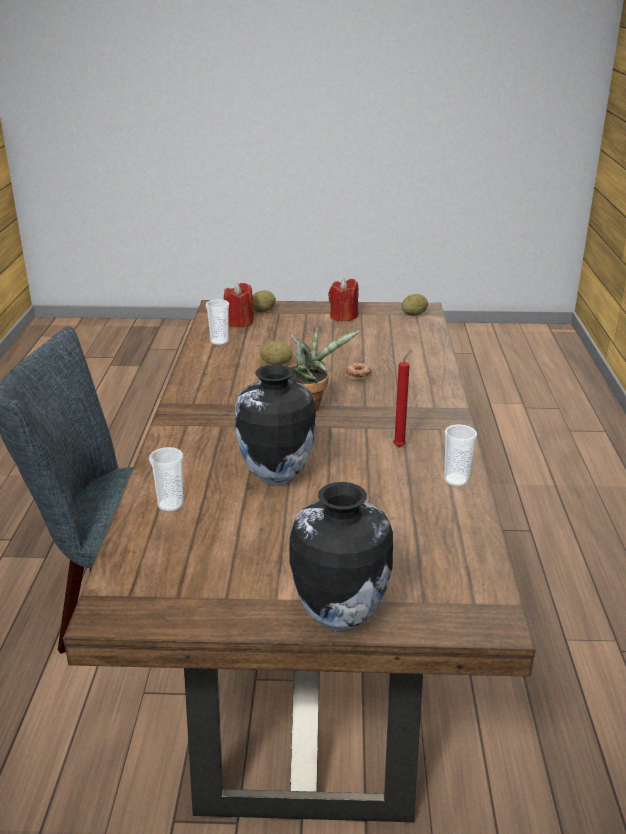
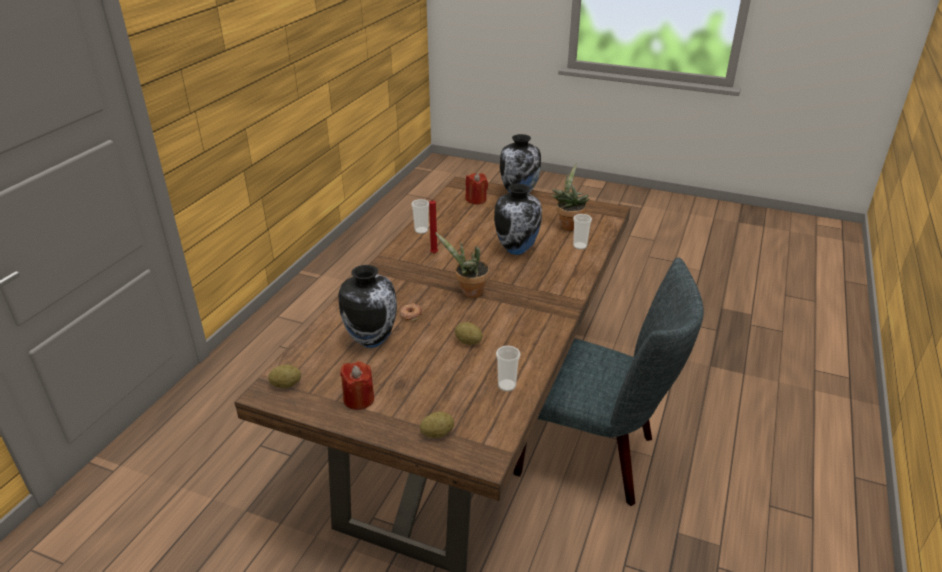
camera: 160 degrees left, 5 degrees up
(201, 549) = (568, 224): none -> potted plant
(239, 322) = (473, 416): red candle -> red candle (476, 200)
(376, 350) = (371, 340): none -> vase

